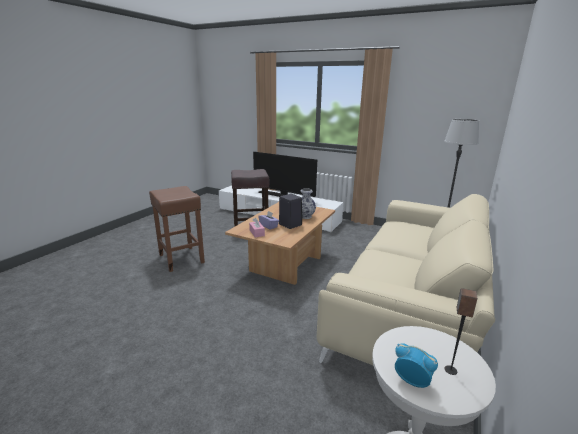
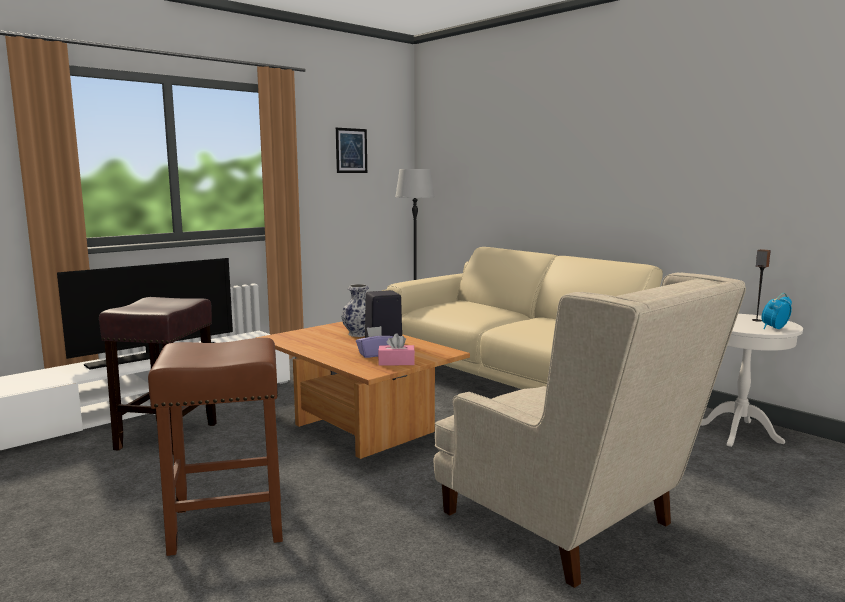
camera: 70 degrees left, 10 degrees down
(192, 349) = (571, 526): none -> beige armchair
(439, 102) = (351, 150): none -> picture

